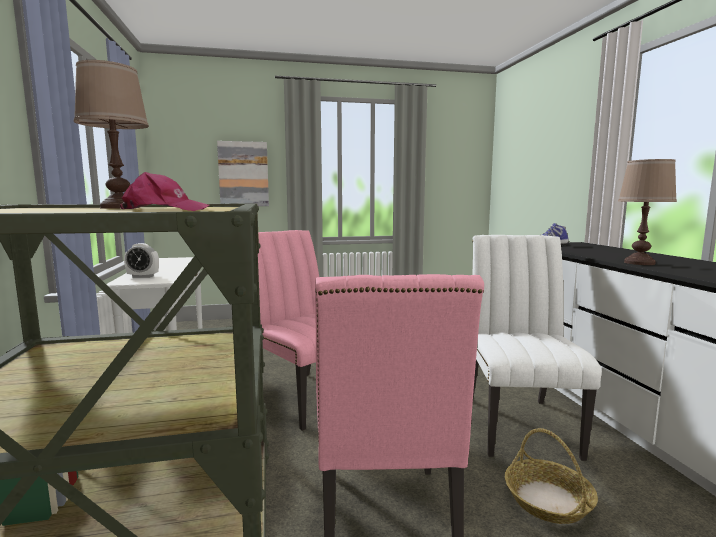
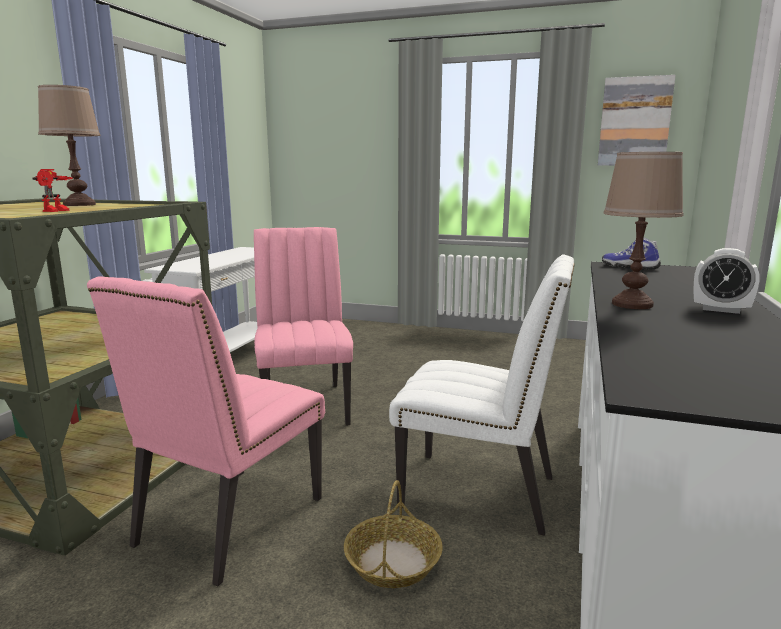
camera: 30 degrees right, 5 degrees up
(143, 276) = (188, 264): alarm clock -> alarm clock (720, 310)
(164, 210) = (57, 211): pink cap -> toy robot
(243, 174) = (357, 158): picture -> picture (634, 122)
(519, 427) = (477, 491): white chair -> white chair turned 75 degrees clockwise

